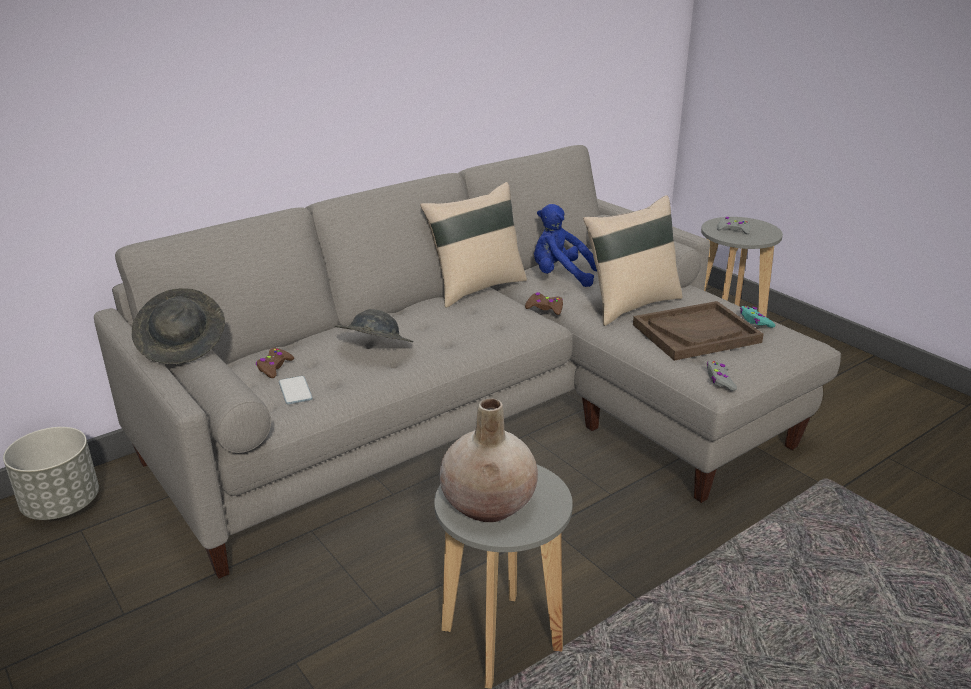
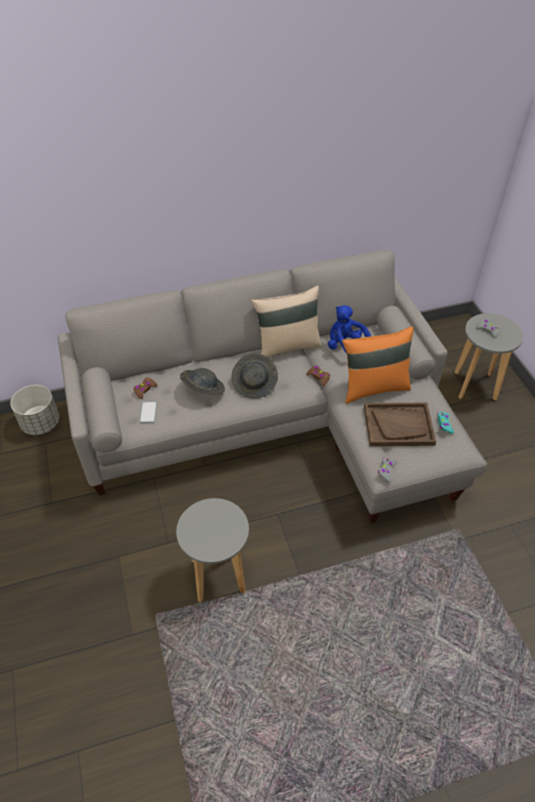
camera: 20 degrees right, 20 degrees up
(183, 345) = (91, 378): grey hat -> grey hat (255, 384)
(489, 504) = (203, 530): beige vase -> none
(630, 304) = (373, 387): beige pillow -> orange pillow

